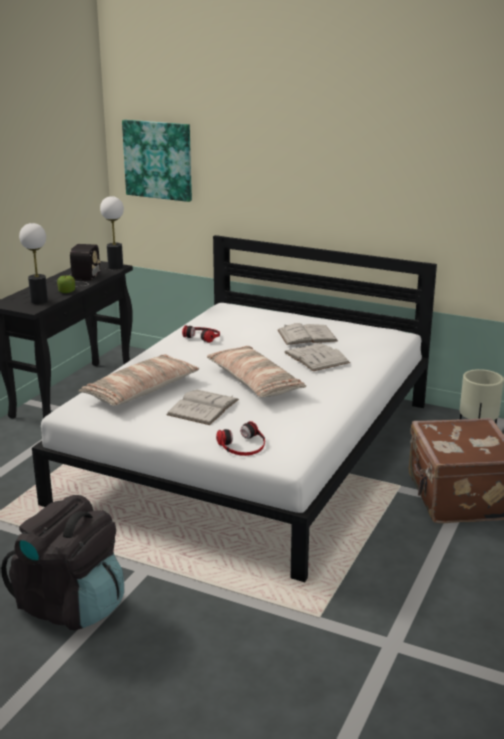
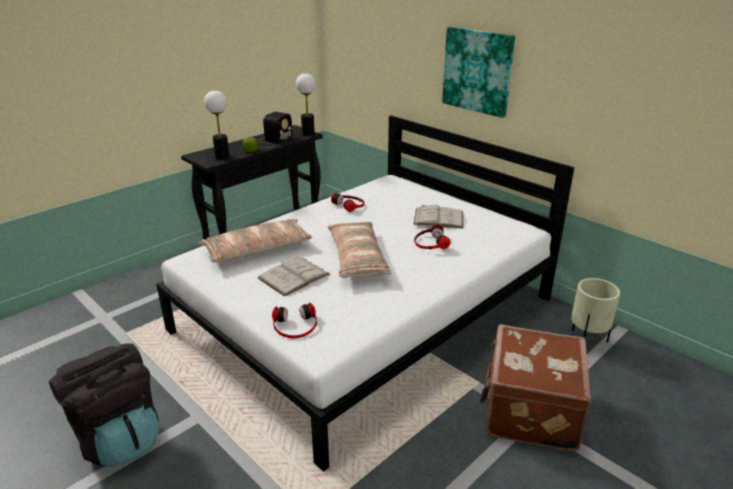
camera: 20 degrees right, 5 degrees up
(158, 160) = (355, 44): picture -> picture (478, 71)
(316, 357) = (430, 242): white book -> headphones

